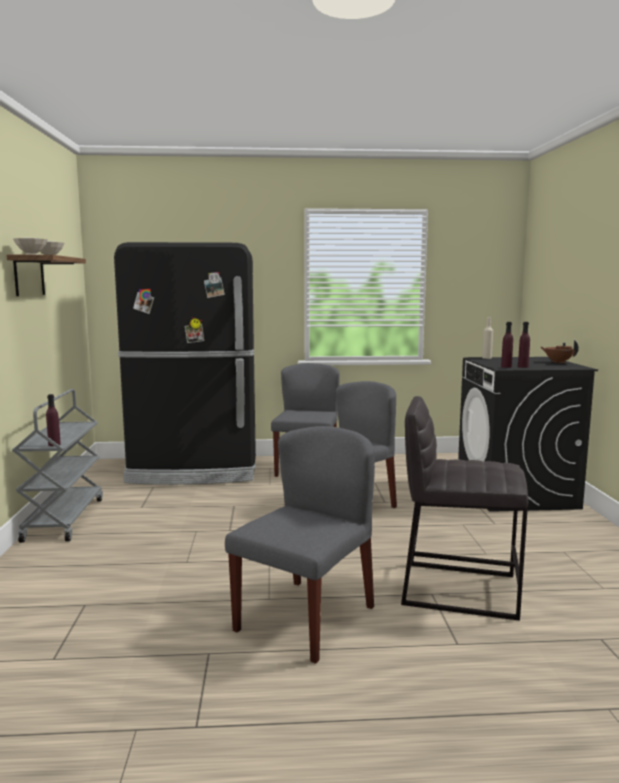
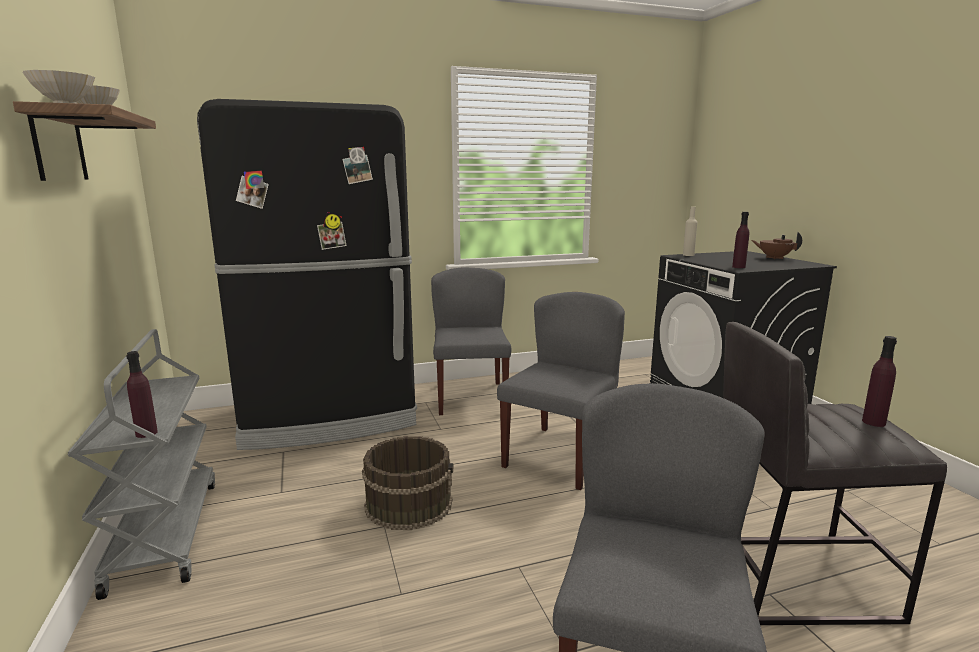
camera: 15 degrees left, 5 degrees up
(219, 522) = (409, 503): none -> brown bucket
(523, 367) = (756, 266): purple bottle -> purple bottle (873, 422)

